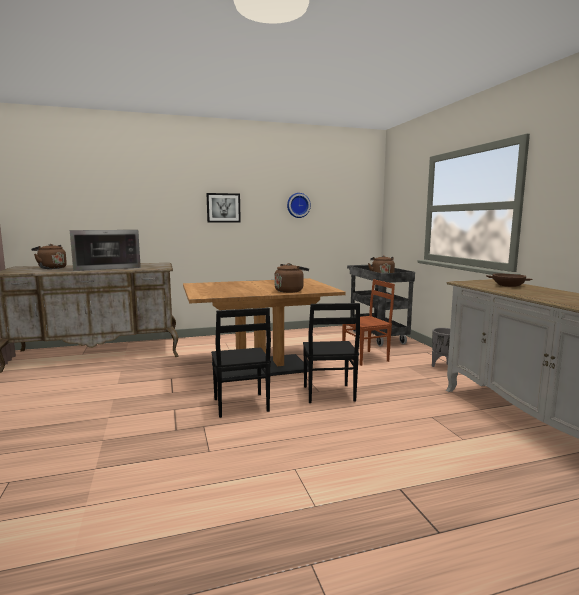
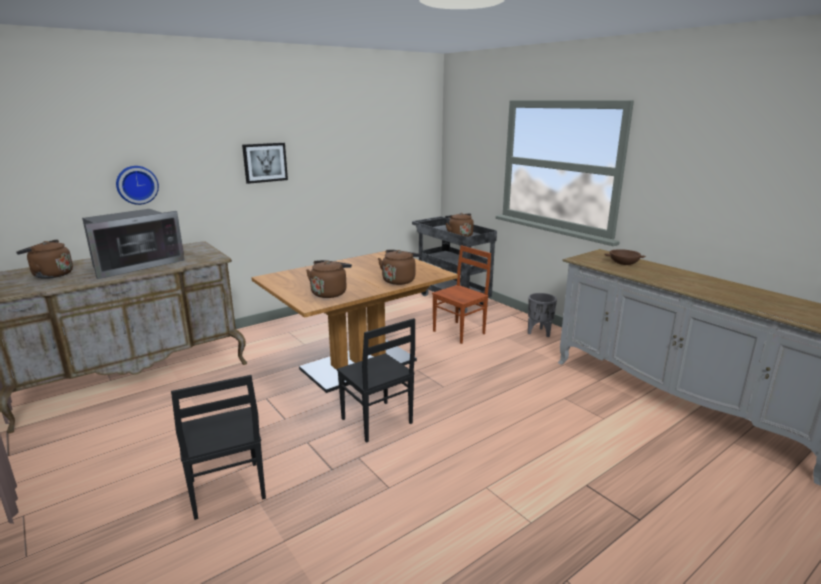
camera: 20 degrees left, 10 degrees up
(225, 292) = (330, 293): none -> brown kettle
(298, 205) = (352, 152): wall clock -> wall clock (137, 184)
(328, 394) = (454, 388): black chair -> black chair (226, 491)

